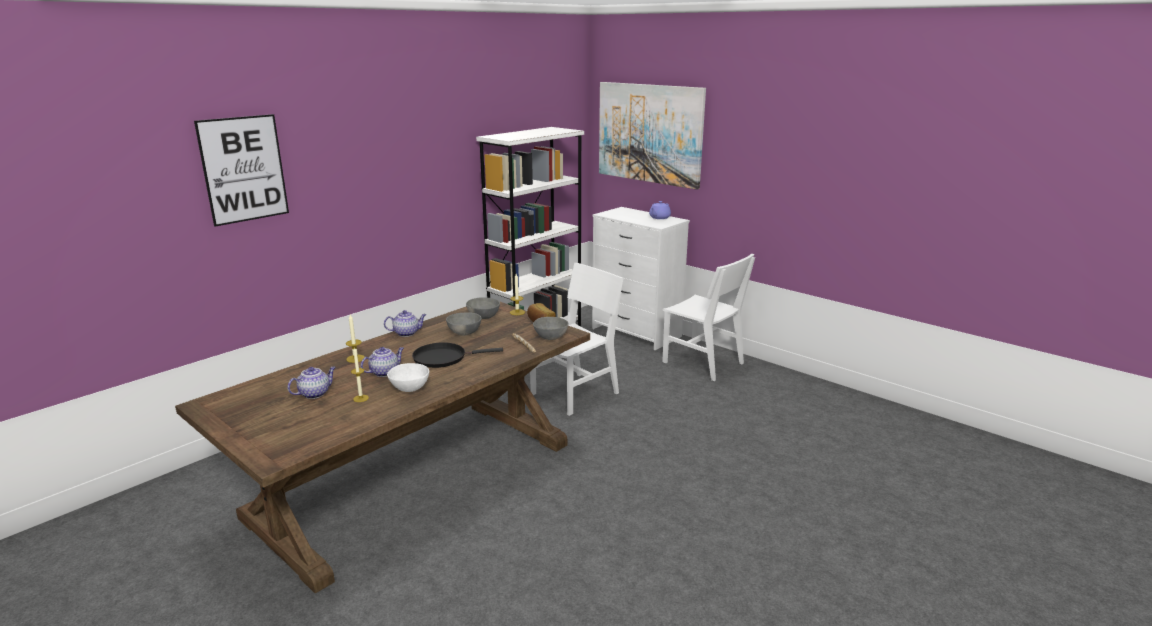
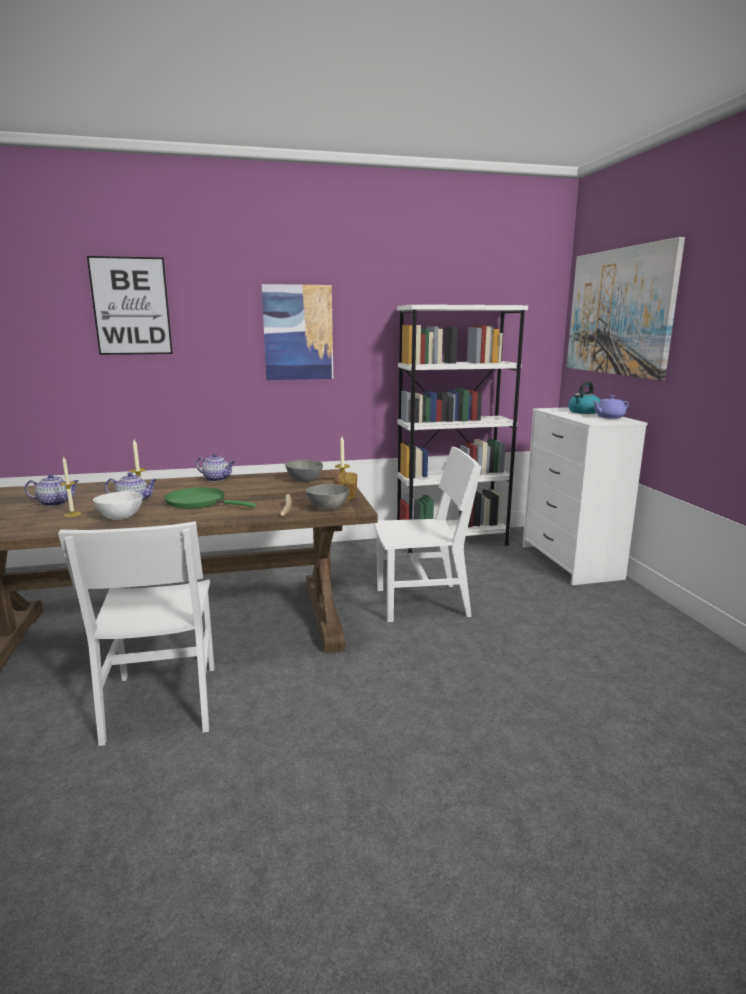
camera: 35 degrees right, 5 degrees down
(399, 173) = (298, 333): none -> picture
(443, 358) = (199, 502): black frying pan -> green frying pan
(463, 333) = (259, 488): grey bowl -> none
(634, 213) = (583, 412): none -> kettle
(702, 363) = (621, 615): white chair -> white chair (162, 702)

